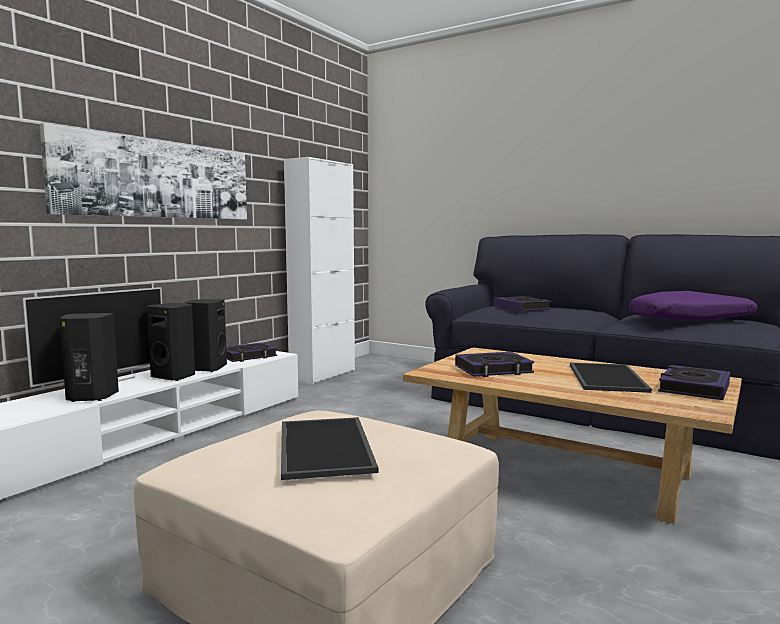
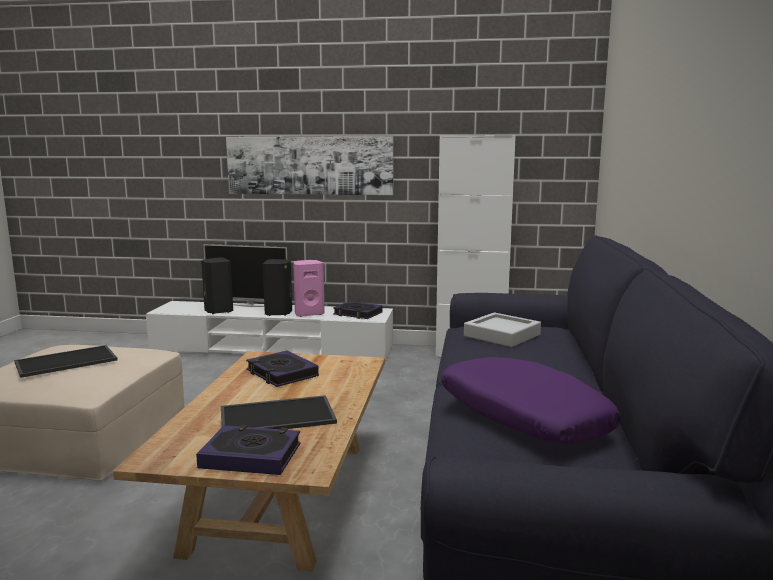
camera: 65 degrees right, 5 degrees up
(207, 368) = (308, 313): black speaker -> pink speaker
(521, 308) = (502, 335): book -> grey tray

